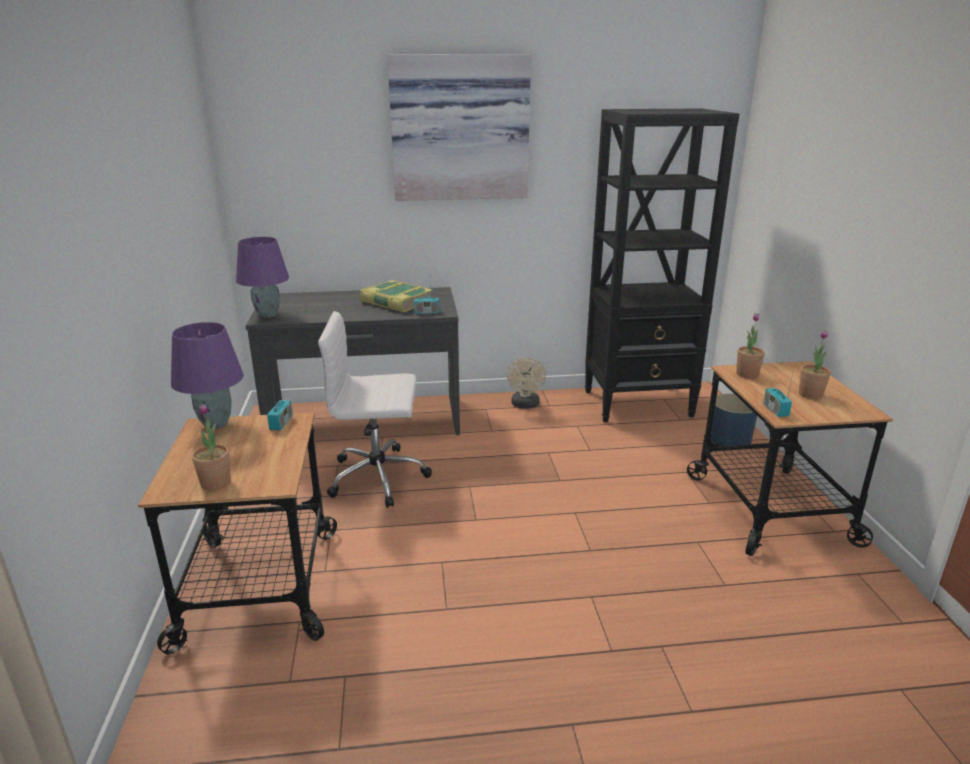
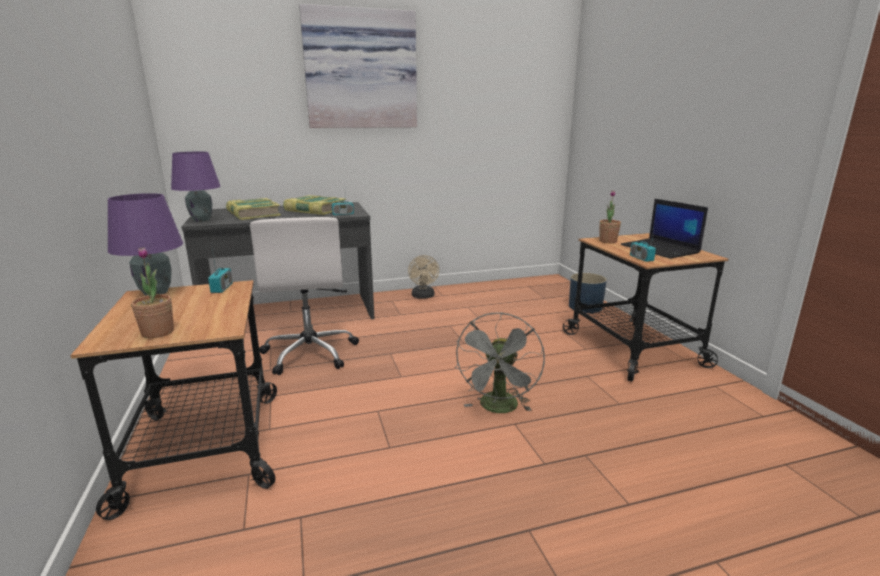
camera: 10 degrees left, 5 degrees down
(324, 306) = (253, 214): none -> book
(380, 477) = (310, 353): white office chair -> white office chair turned 90 degrees counterclockwise
(578, 575) = (499, 409): none -> grey fan
(639, 404) = (511, 290): black bookcase -> none
(810, 394) = (661, 249): potted plant -> laptop

